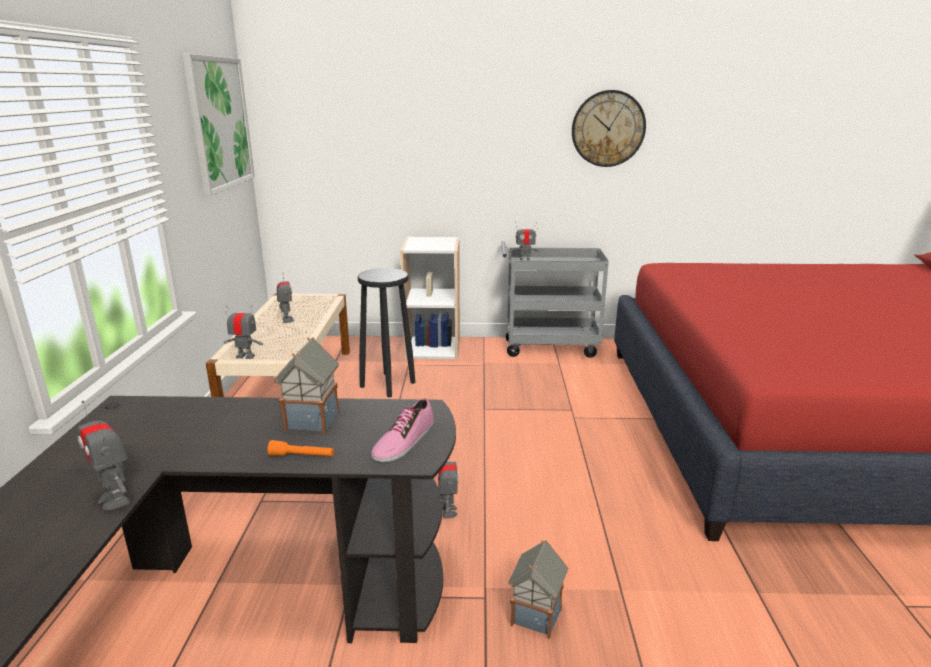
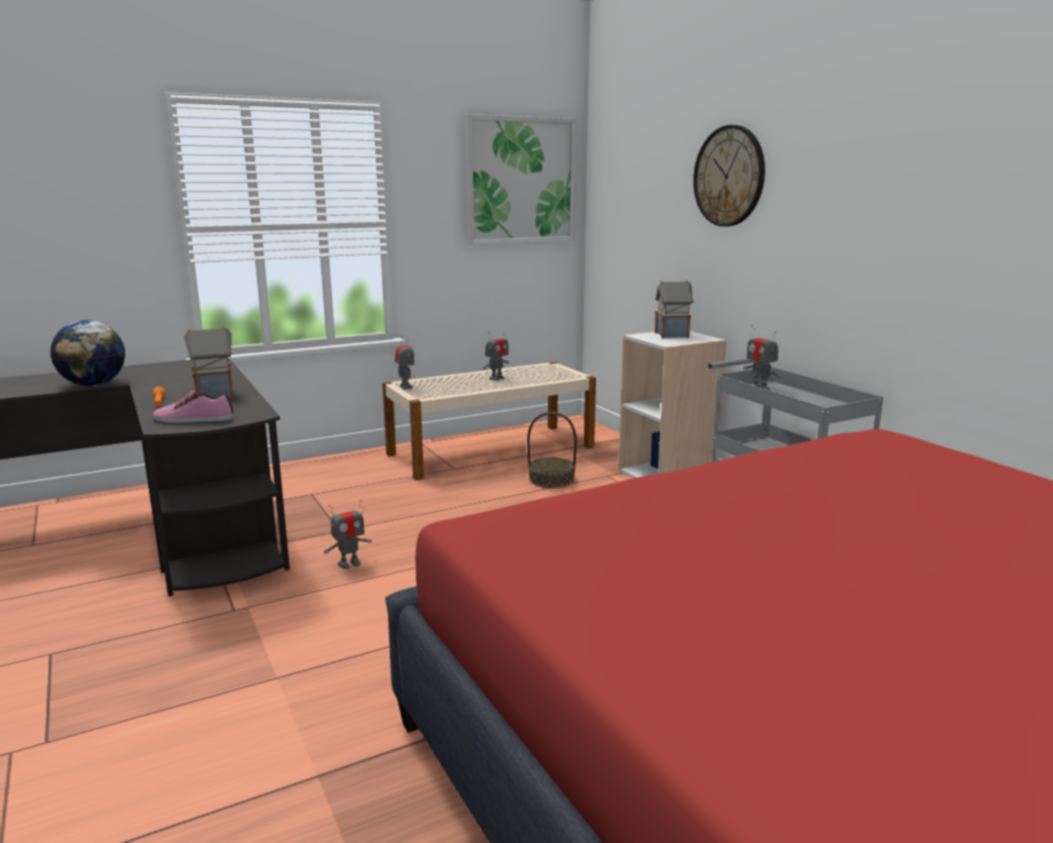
camera: 60 degrees right, 5 degrees down
(115, 499) = (93, 385): toy robot -> globe
(388, 384) = (551, 480): black stool -> basket
(536, 615) = (219, 639): toy house -> toy house (672, 335)
(608, 129) = (920, 197): wall clock -> wall clock (729, 176)

